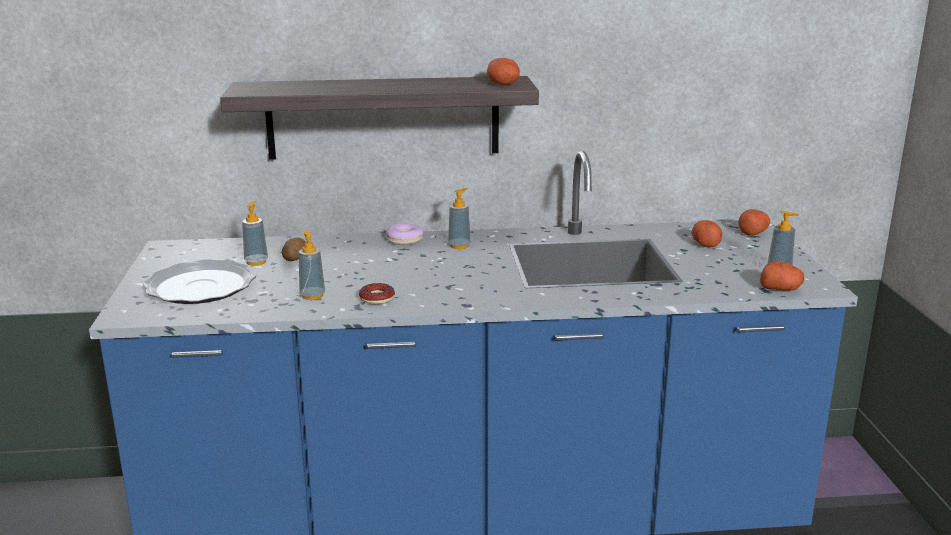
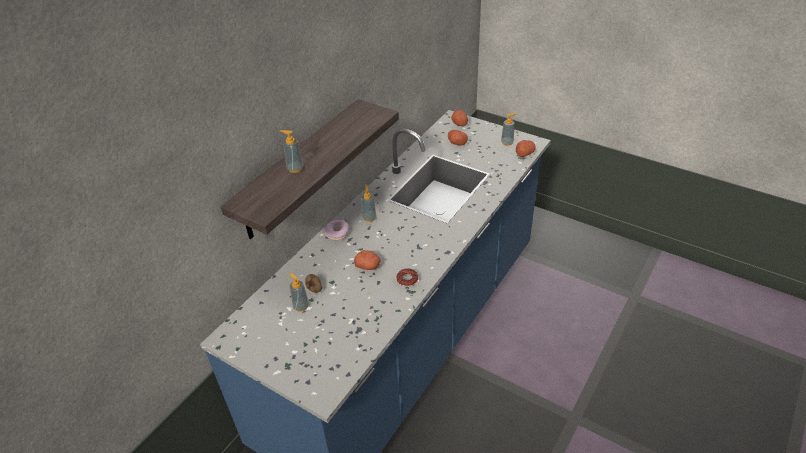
camera: 50 degrees left, 20 degrees up
(201, 286) = (314, 344): plate -> none
(312, 296) = (378, 302): soap dispenser -> soap dispenser (295, 168)
(504, 84) = (372, 115): potato -> potato (368, 266)

